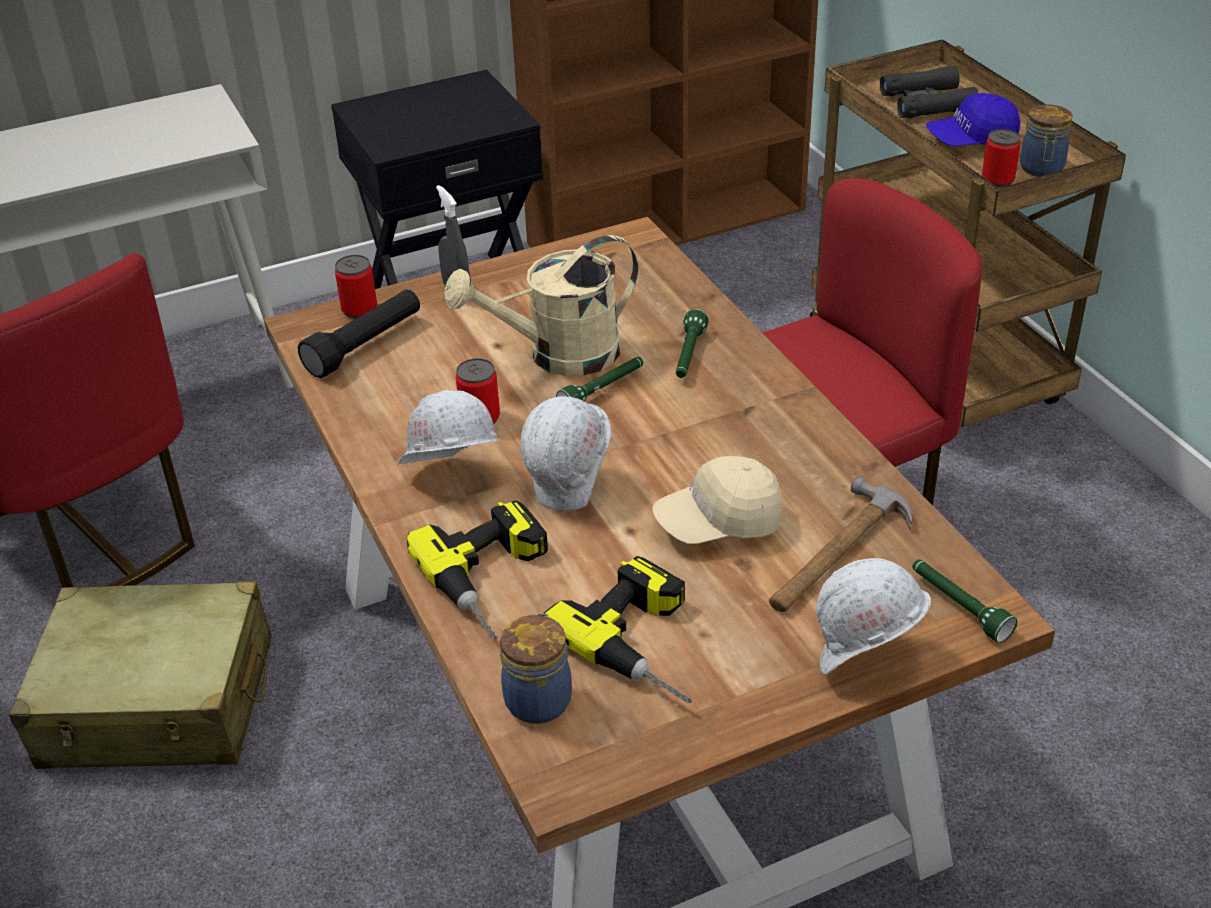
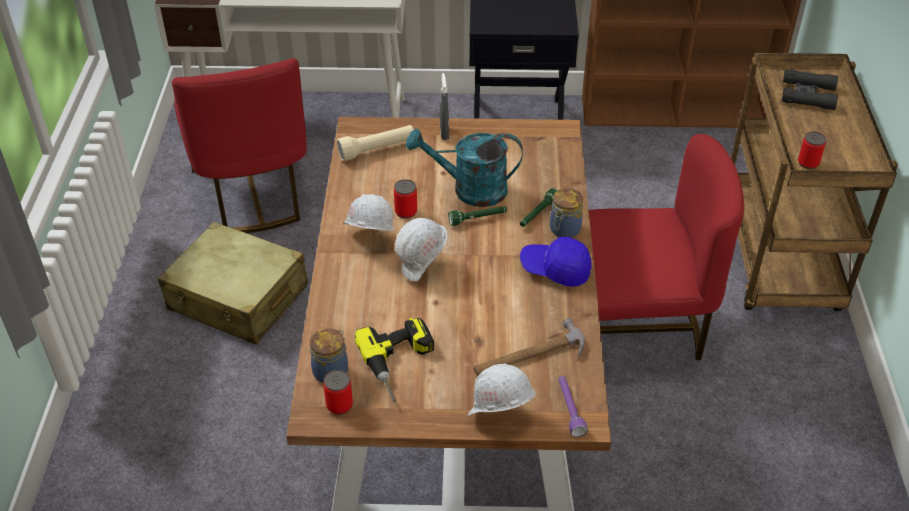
camera: 25 degrees right, 5 degrees up
(359, 310) = (388, 127): can -> can (339, 405)
(365, 346) = (377, 150): black flashlight -> beige flashlight
(496, 580) = (353, 303): power drill -> none
(558, 356) = (469, 190): beige watering can -> turquoise watering can
(718, 523) = (482, 315): beige cap -> none
(958, 607) = (569, 409): green flashlight -> purple flashlight
(972, 142) = (814, 131): blue cap -> blue cap (555, 269)
(1041, 169) = (843, 164): jar -> jar (564, 230)

